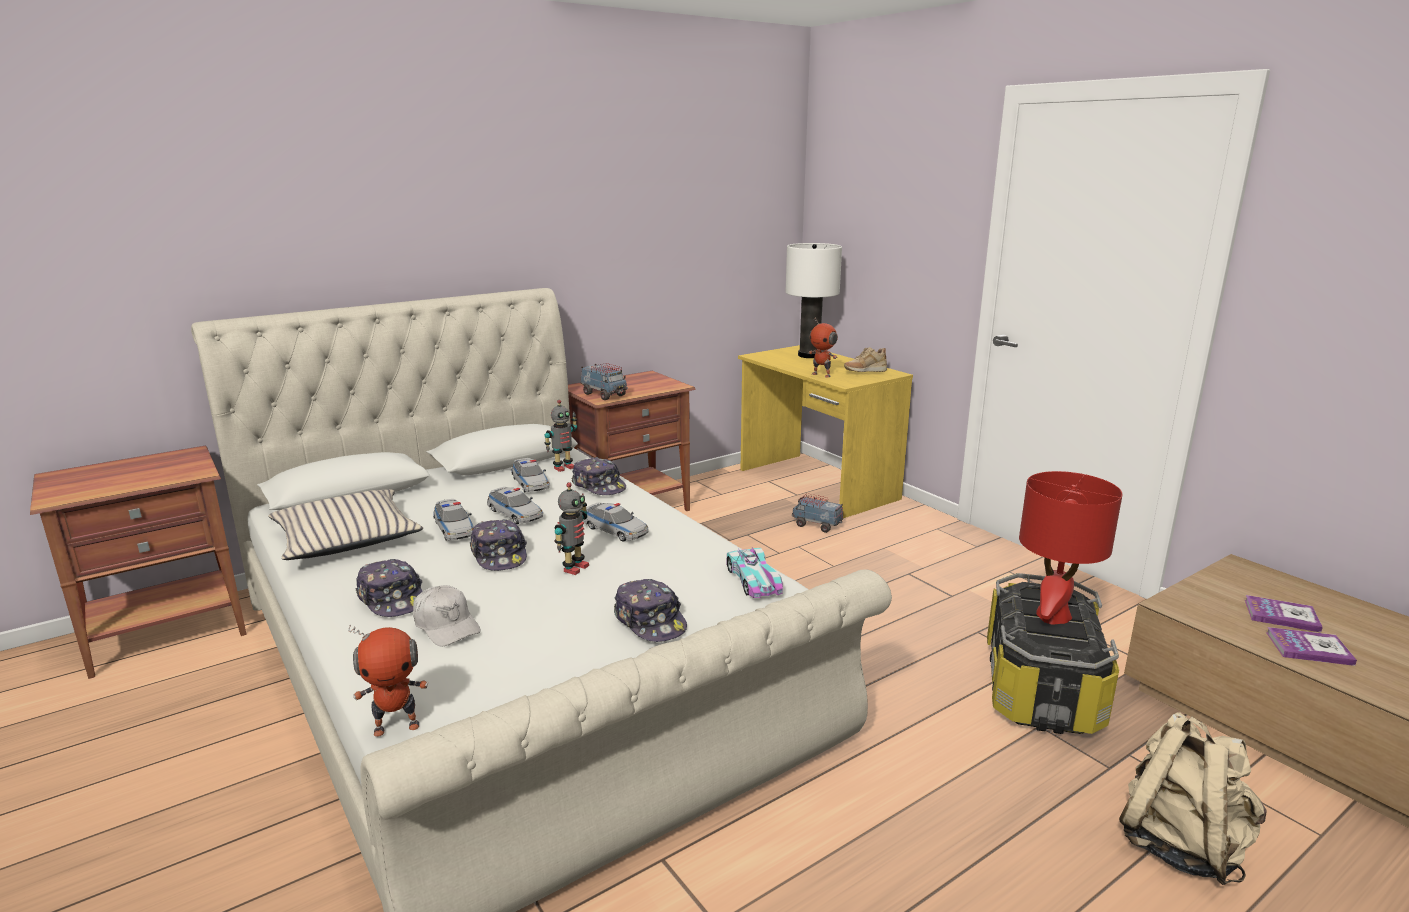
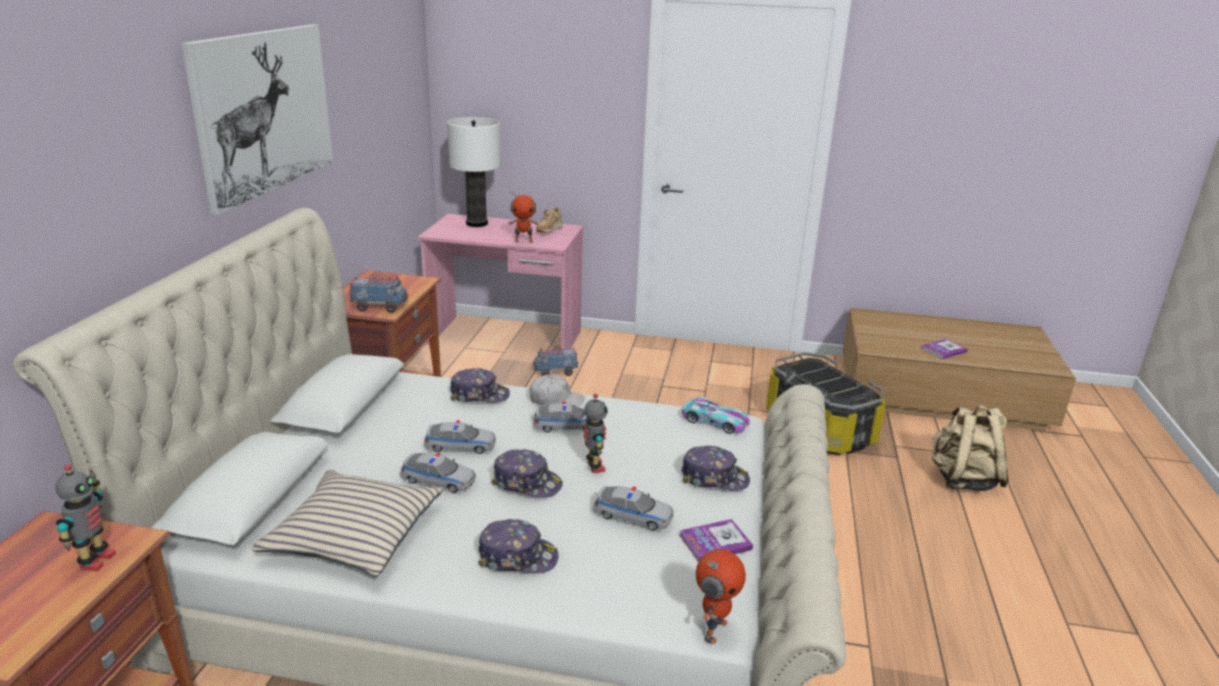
camera: 45 degrees left, 5 degrees up
(446, 625) = (607, 551): white cap -> white cap (556, 400)
(520, 197) = (265, 111): none -> picture
(530, 483) = (415, 415): toy car -> toy car (632, 516)
(563, 467) = (415, 390): toy robot -> toy robot (95, 561)
(816, 484) = (505, 338): yellow desk -> pink desk
(1052, 616) = (826, 378): red table lamp -> none
(1281, 615) = (913, 336): book -> book (715, 542)

